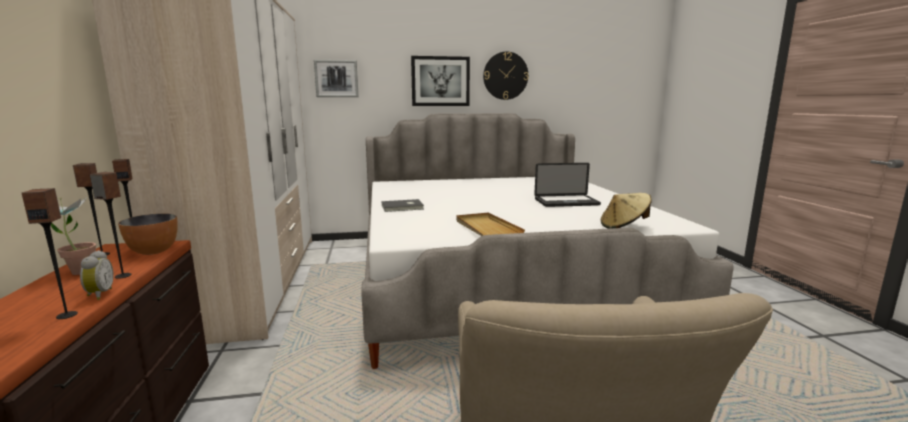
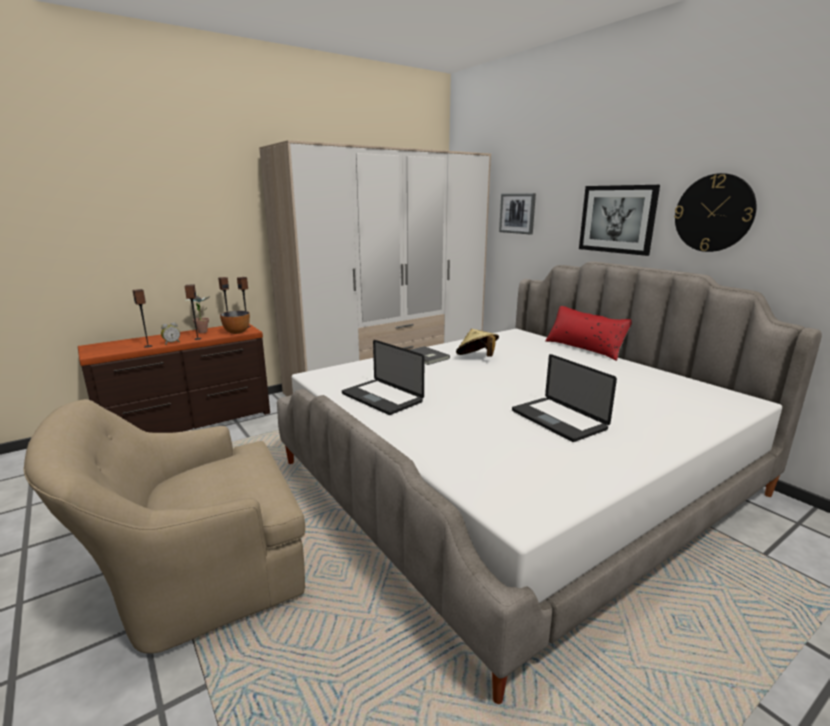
camera: 65 degrees right, 5 degrees up
(448, 179) = (584, 348): none -> red pillow
(486, 229) = (382, 398): beige tray -> laptop
(624, 226) = (464, 466): beige hat -> beige hat (477, 358)

